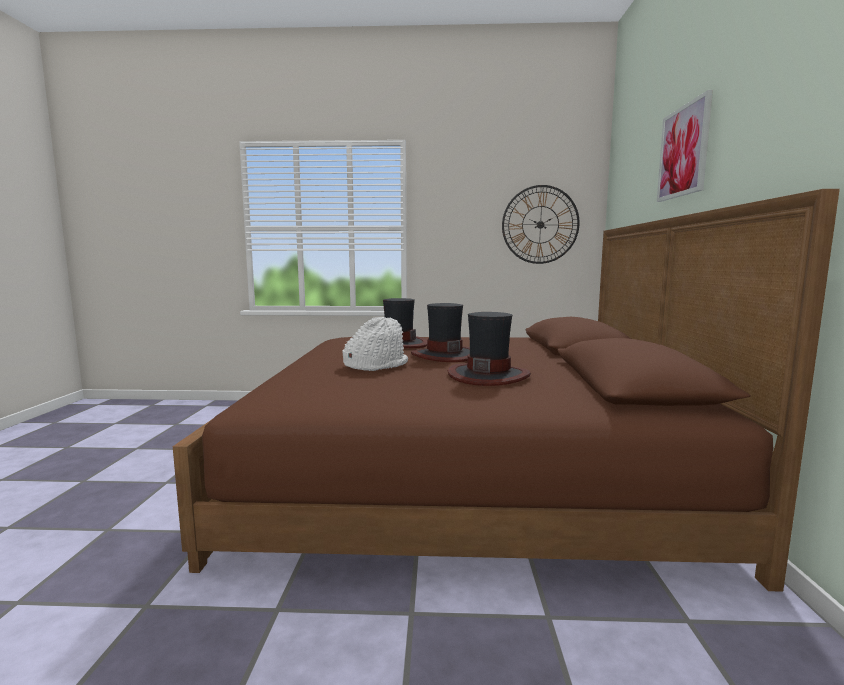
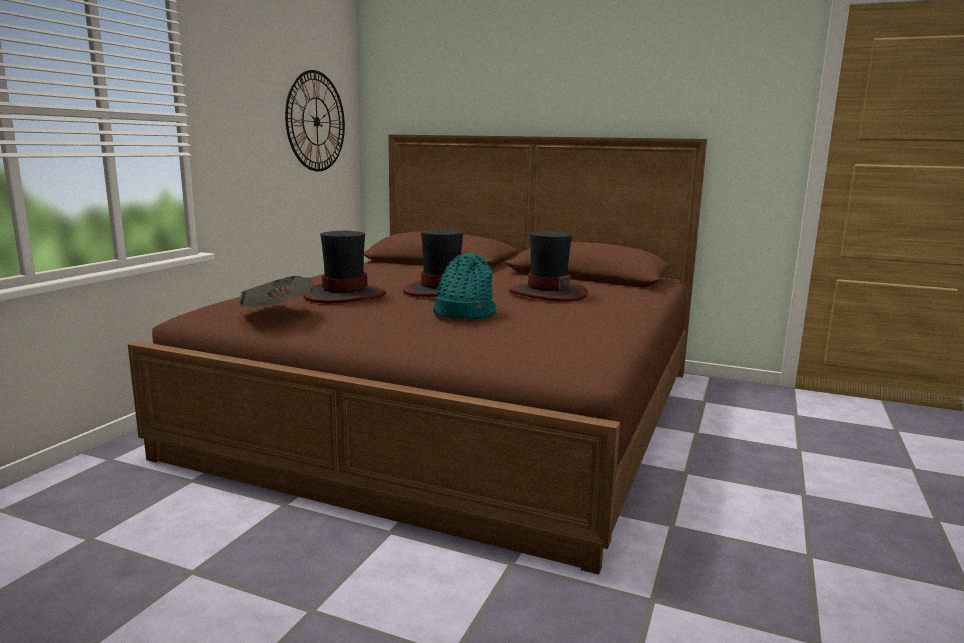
camera: 70 degrees left, 5 degrees up
(338, 343) = (277, 313): none -> newspaper
(376, 365) = (463, 313): white hat -> turquoise hat
(684, 151) = (525, 77): picture -> none

